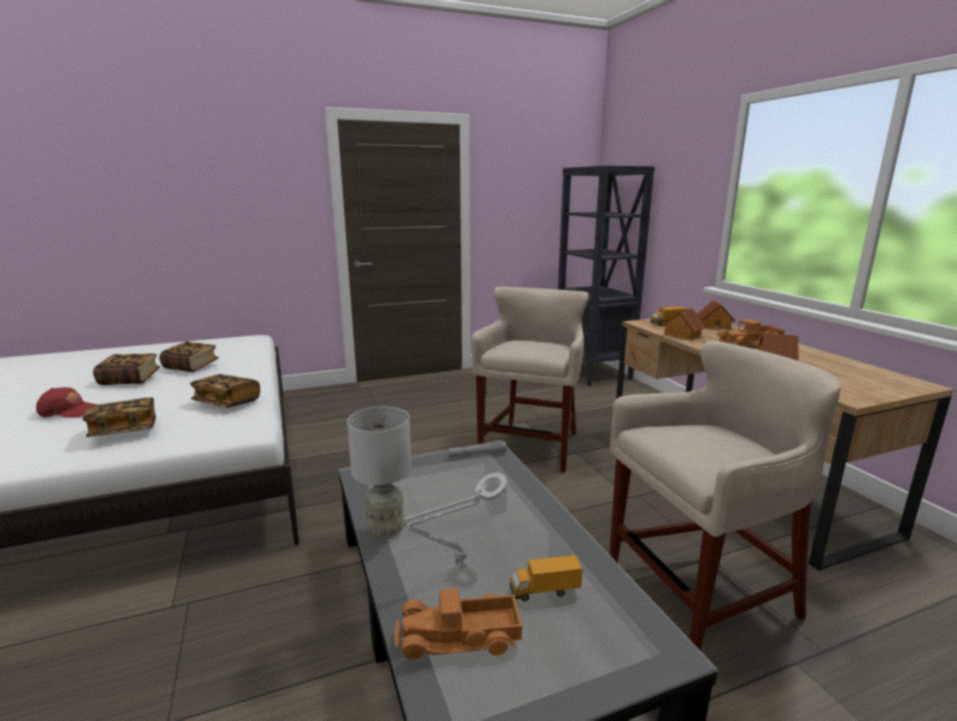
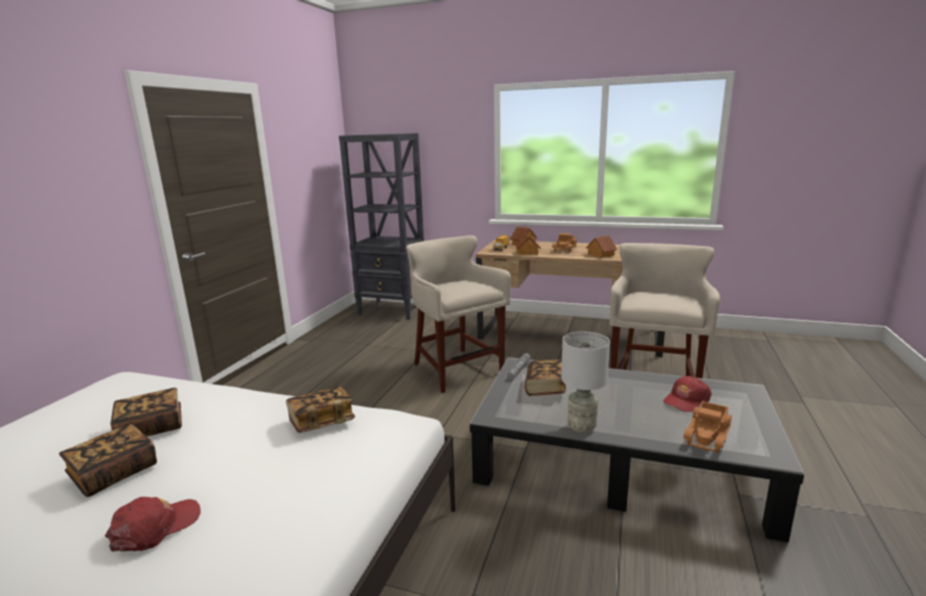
camera: 50 degrees left, 0 degrees up
(124, 430) = (307, 488): book -> book (545, 388)
(457, 567) = (644, 416): grey table lamp -> none
(544, 591) = (686, 400): toy truck -> red cap

